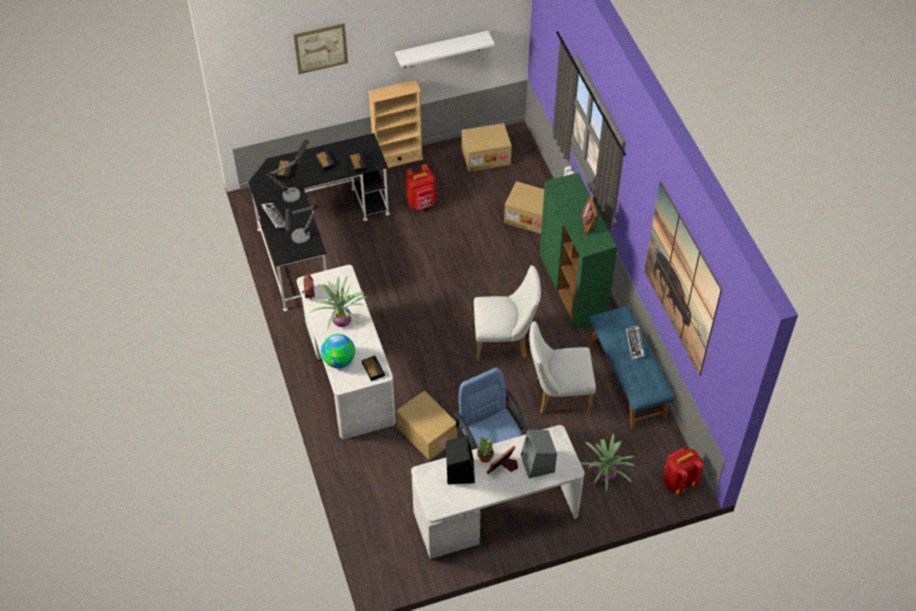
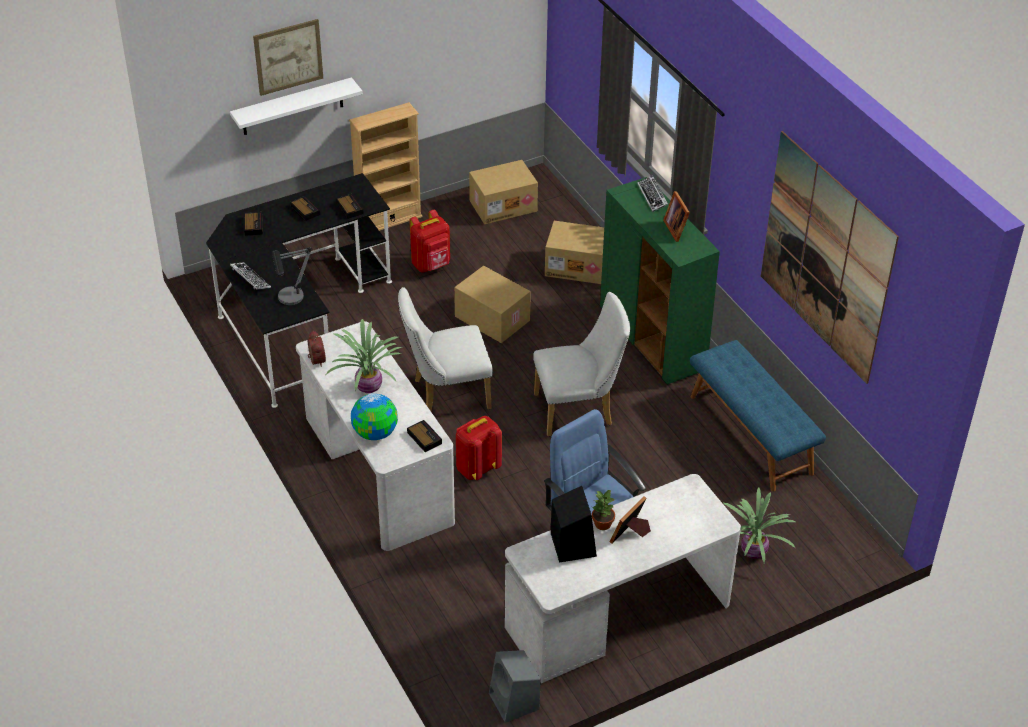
camera: 10 degrees left, 10 degrees down
(294, 191) = (271, 247): table lamp -> none
(426, 434) = (499, 531): cardboard box -> cardboard box (491, 319)
(441, 49) = (440, 58): white shelf -> white shelf (292, 107)
(538, 464) = (676, 523): grey speaker -> grey speaker (515, 702)
(558, 394) = (665, 463): white chair -> white chair (445, 394)
(635, 344) = (758, 380): keyboard -> keyboard (652, 196)
(678, 482) = (851, 546): red backpack -> red backpack (477, 468)

